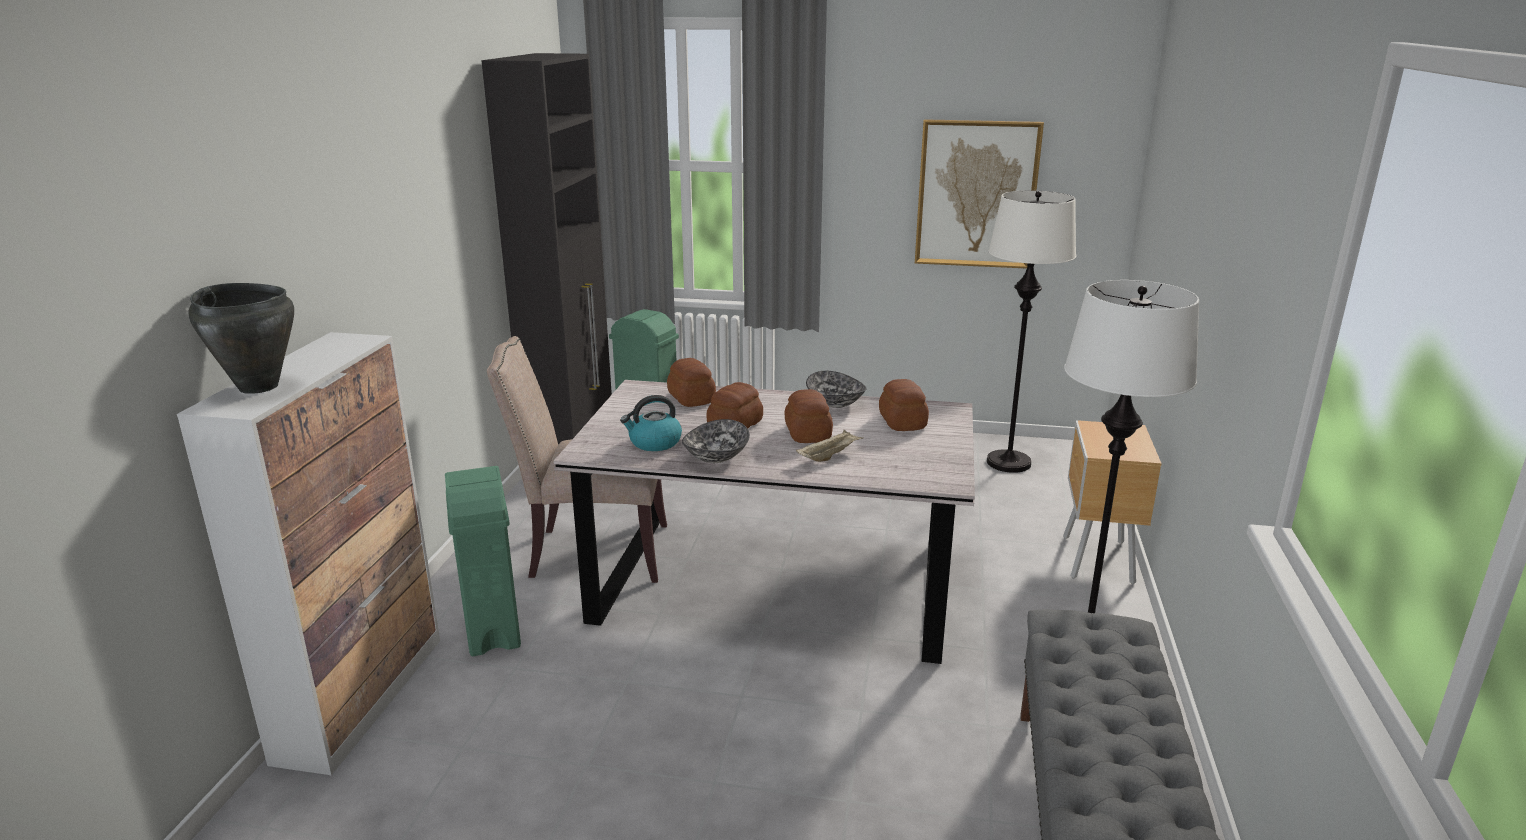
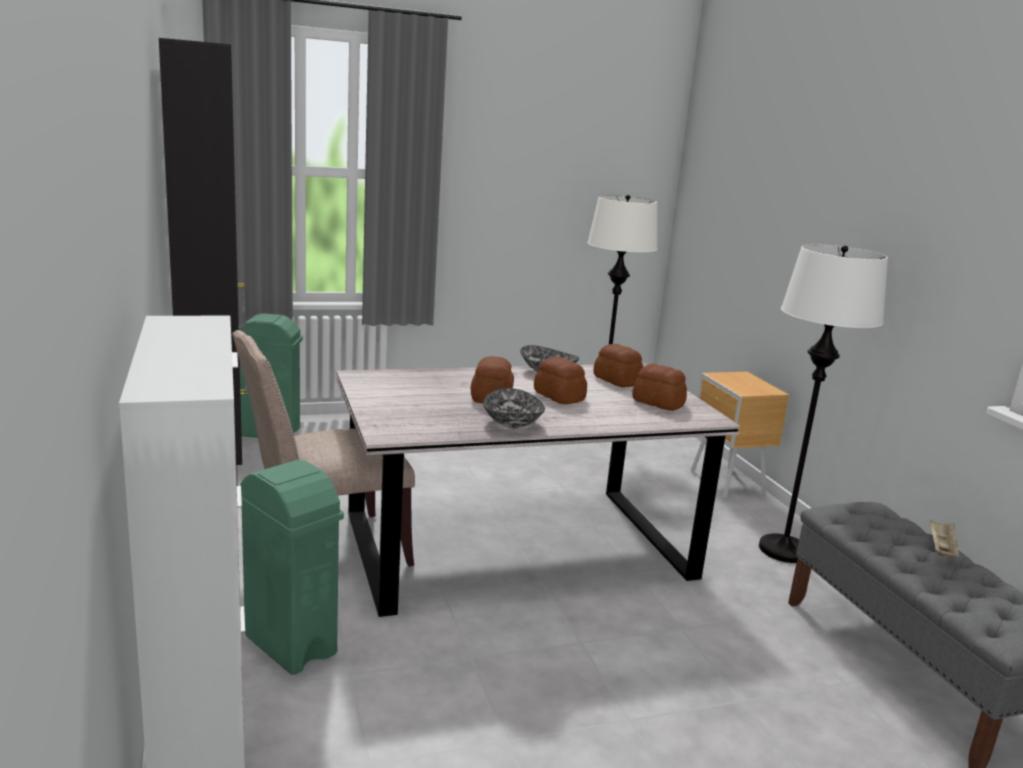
camera: 30 degrees left, 5 degrees down
(258, 386) = (172, 368): black cooking pot -> none
(654, 443) = (441, 418): kettle -> none
(692, 398) = (422, 379): bread -> bread (658, 402)
(829, 456) = (600, 411): beige tray -> beige tray (940, 549)
(976, 194) = (559, 200): picture -> none

